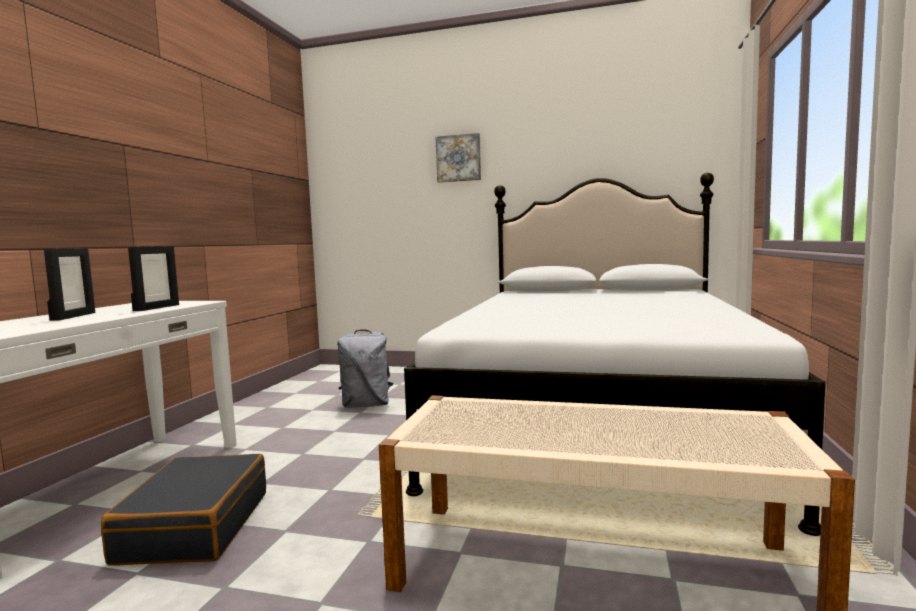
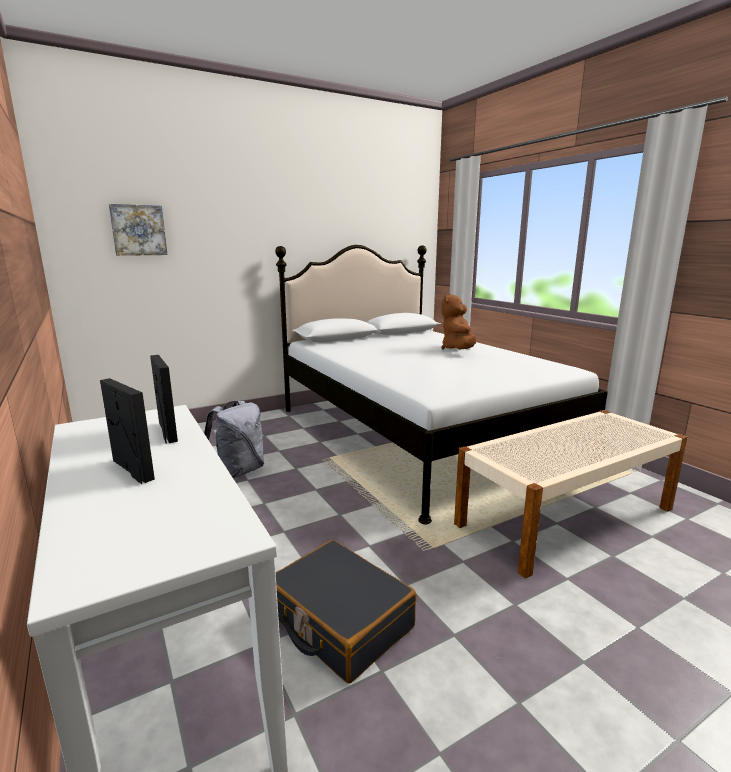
camera: 45 degrees left, 10 degrees up
(458, 158) = (234, 215): picture -> picture (138, 230)
(654, 304) = (459, 350): none -> brown plush toy

